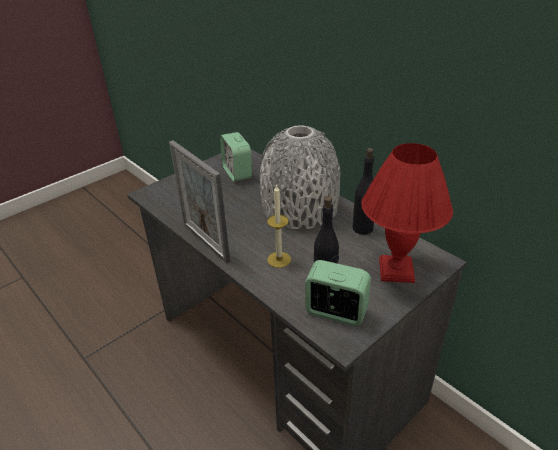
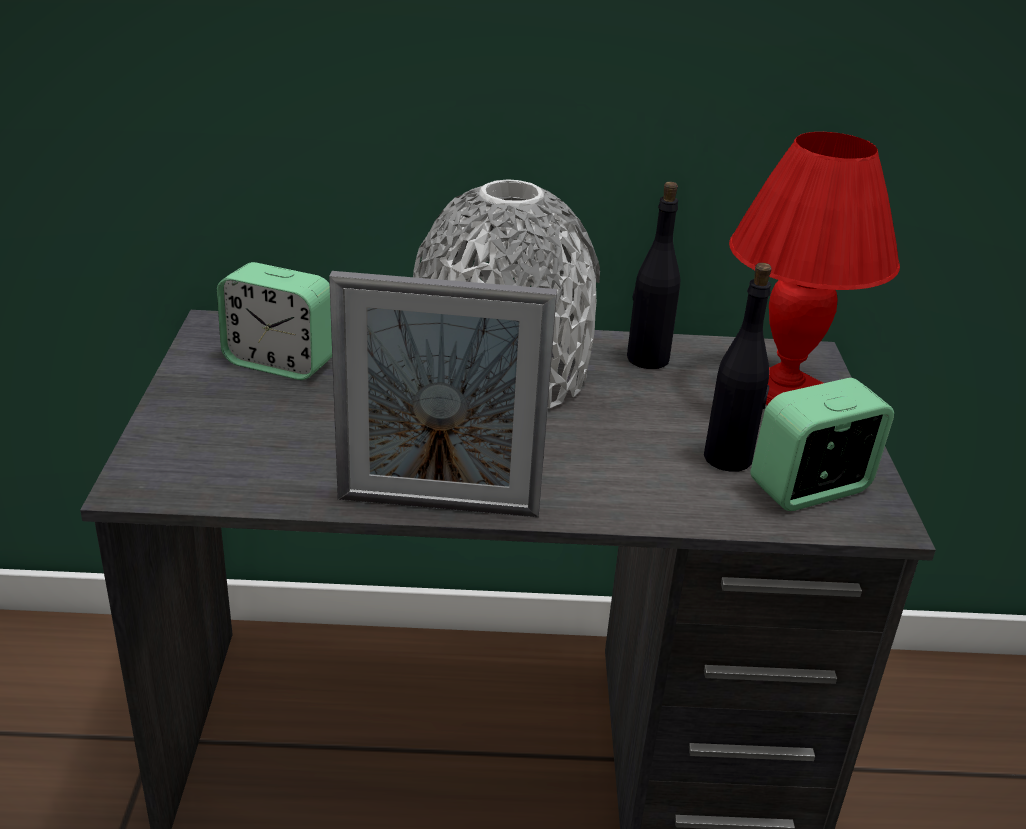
camera: 50 degrees left, 5 degrees down
(279, 259) = (611, 464): candle -> none

